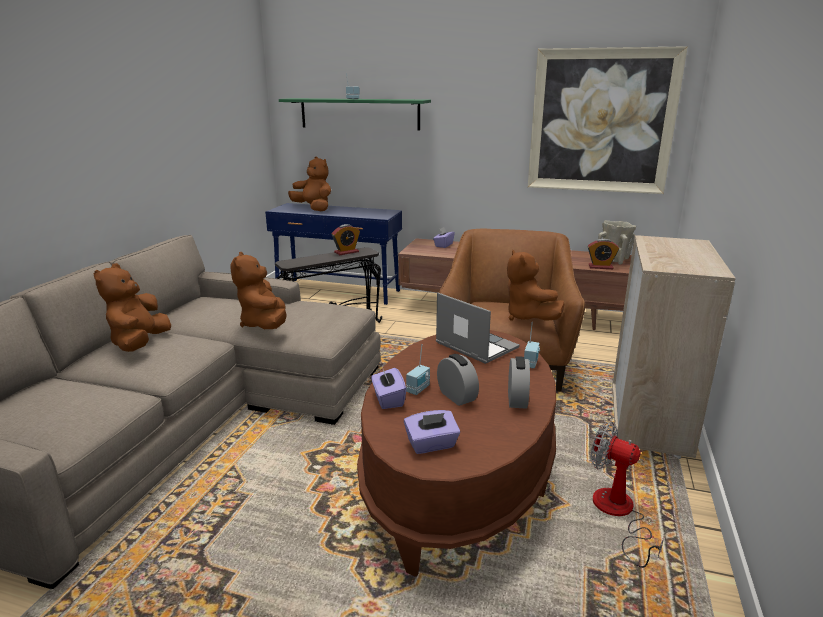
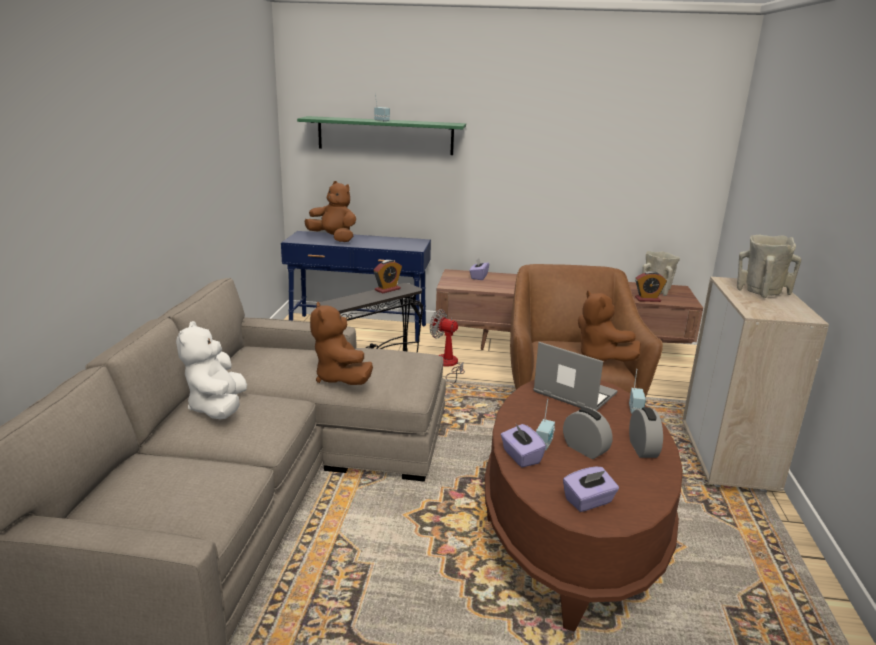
camera: 10 degrees left, 0 degrees up
(140, 344) = (218, 408): brown plush toy -> white plush toy
(601, 121) = (643, 152): picture -> none
(618, 514) = (732, 552): fan -> fan (448, 365)
(679, 249) = (761, 292): none -> beige vase

